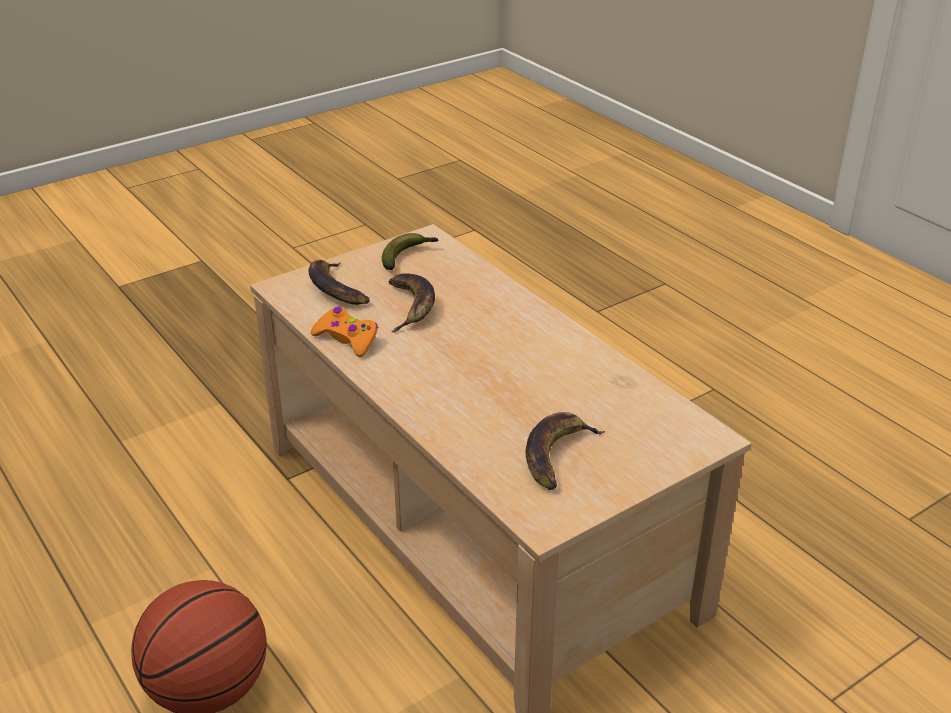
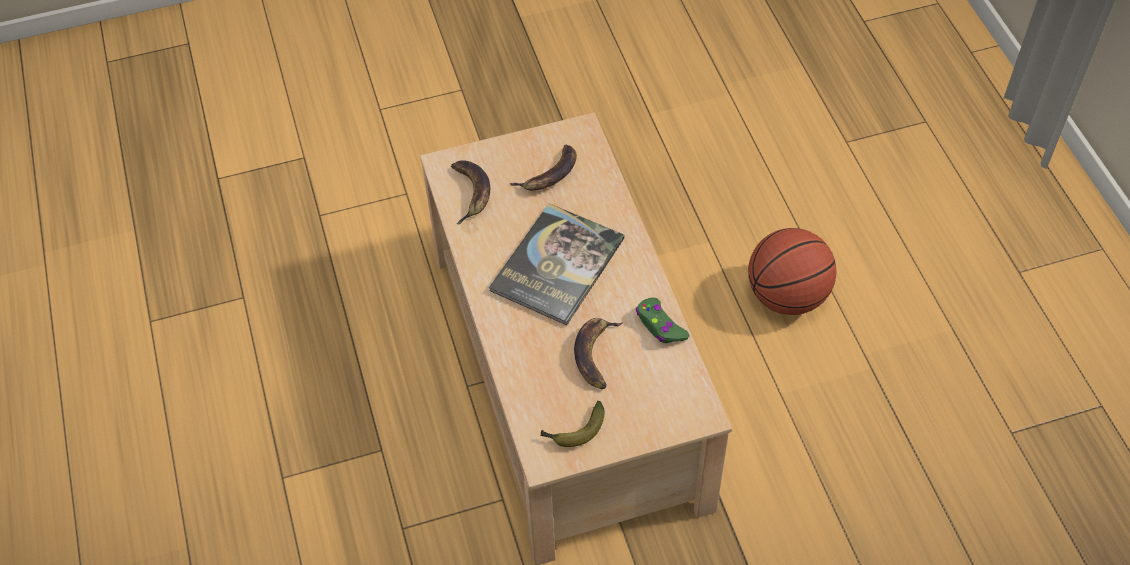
camera: 160 degrees left, 20 degrees up
(336, 289) = (654, 397): banana -> banana (471, 193)
(347, 339) = (660, 326): orange game controller -> green game controller
(492, 367) = (557, 265): none -> book

